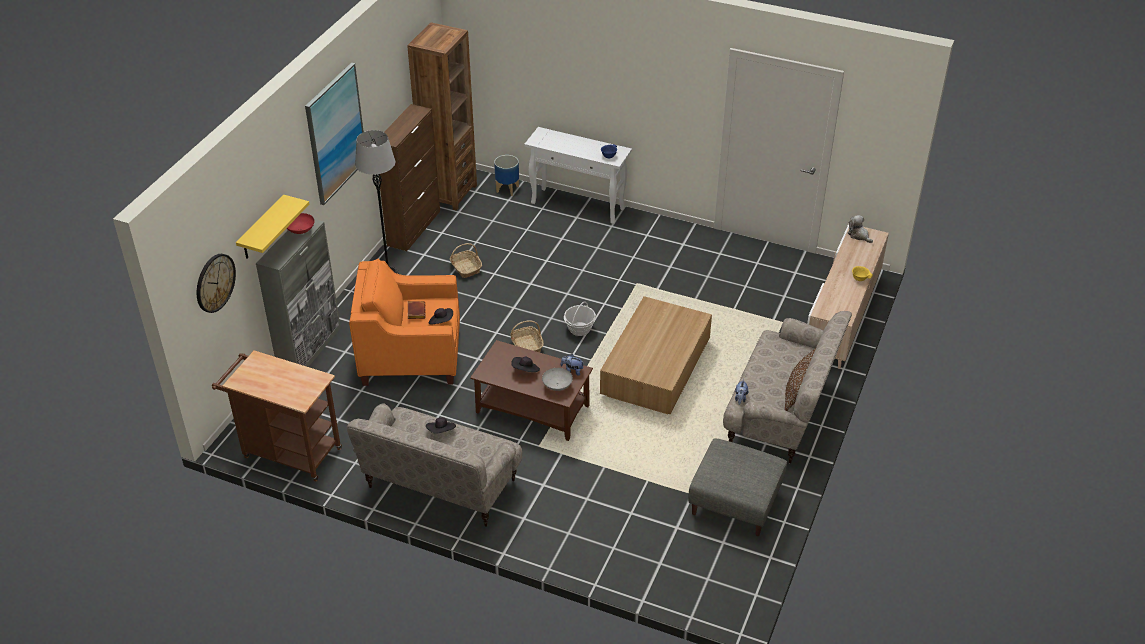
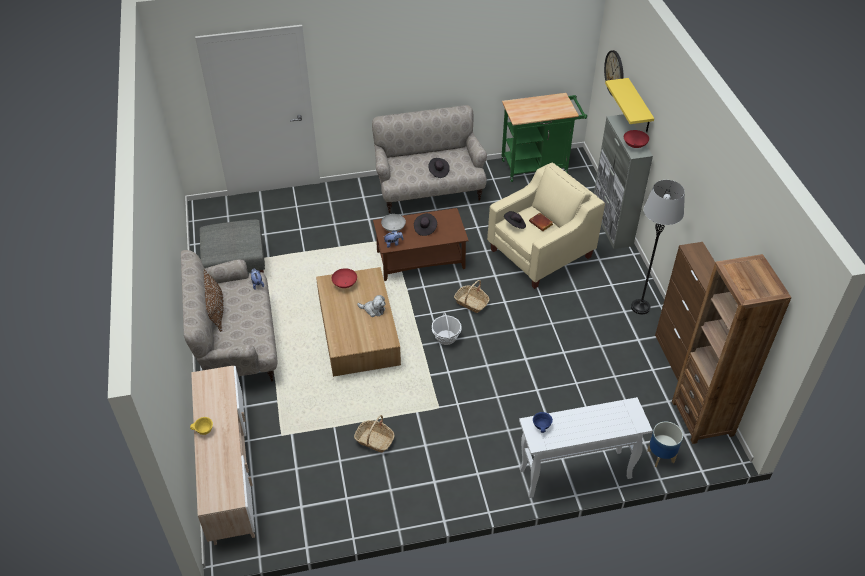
camera: 145 degrees right, 5 degrees up
(287, 452) = (538, 166): brown cart -> green cart
(335, 133) = (692, 168): picture -> none
(411, 357) = (541, 253): orange armchair -> beige armchair
(465, 268) = (591, 345): basket -> basket (374, 440)
(649, 370) = (344, 284): none -> red bowl
(859, 235) = (228, 492): plush toy -> plush toy (373, 310)

